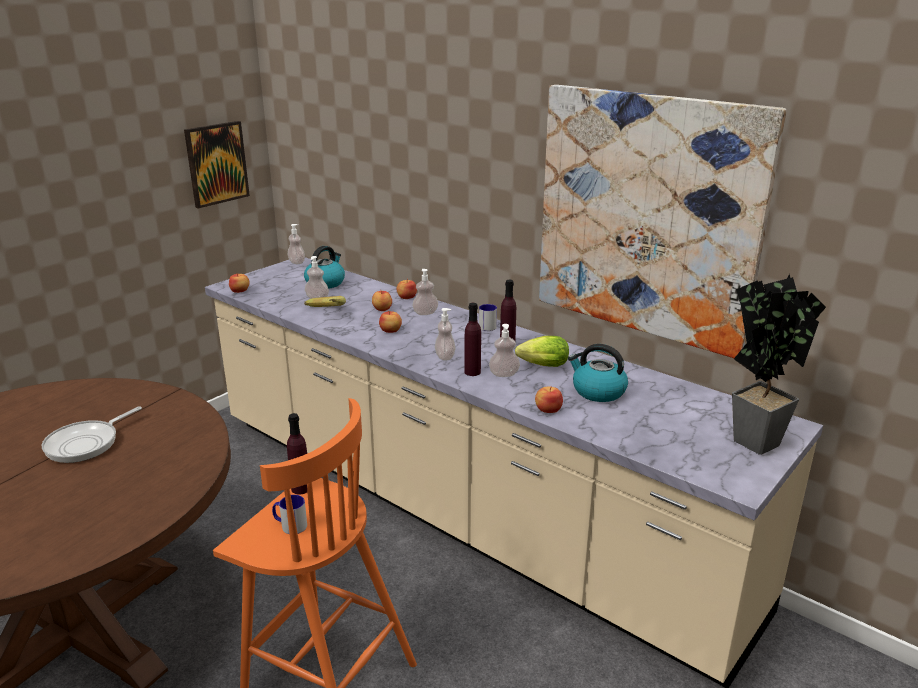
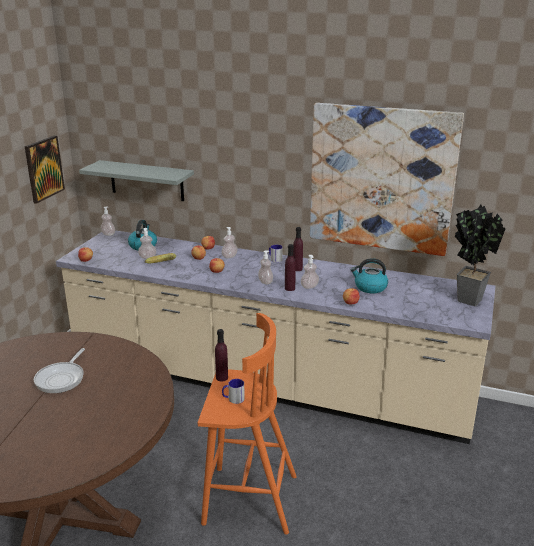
camera: 20 degrees left, 0 degrees up
(345, 193) = (146, 180): none -> grey shelf
(540, 366) = (326, 278): lettuce -> none

